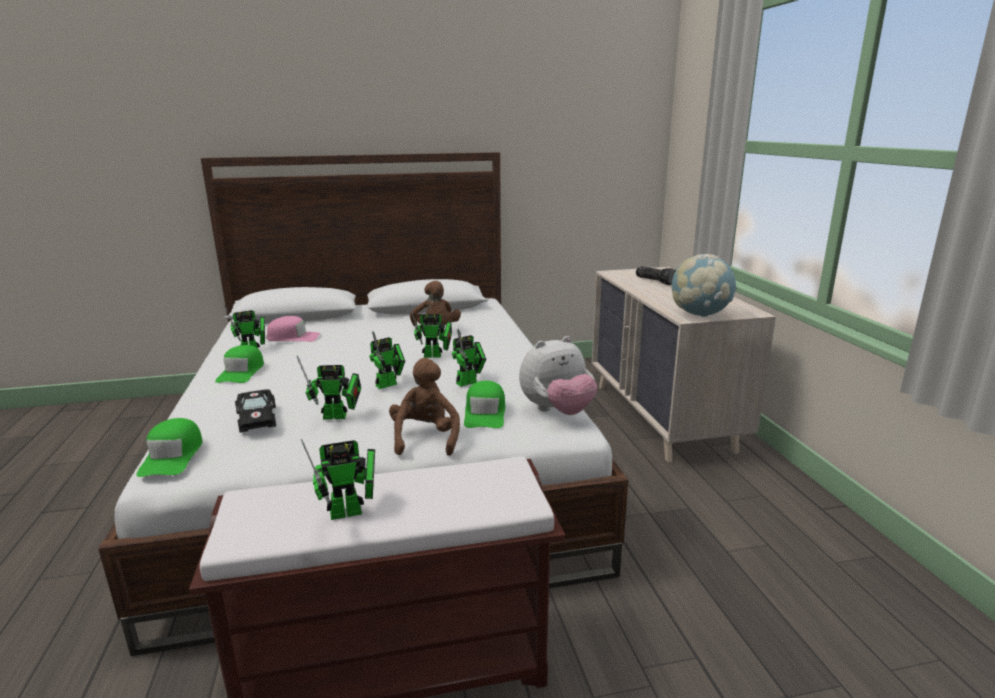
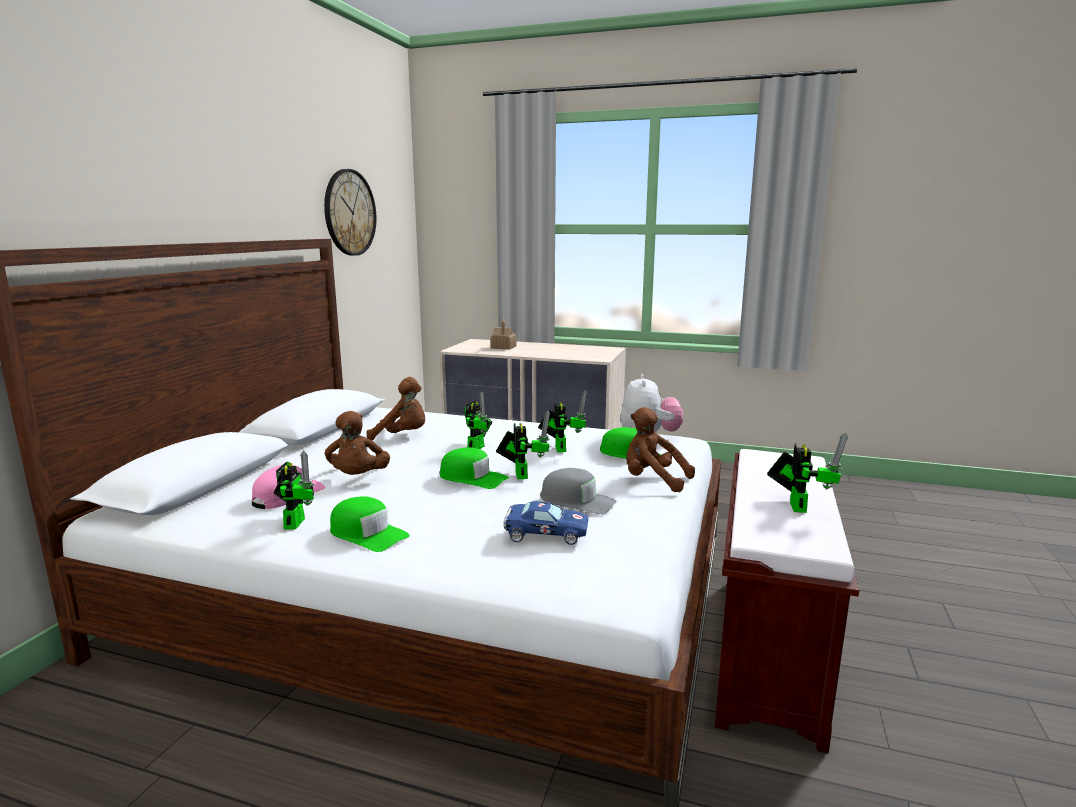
camera: 60 degrees left, 5 degrees down
(173, 456) = (593, 586): green cap -> green cap (473, 478)
(257, 418) = (543, 533): black toy car -> blue toy car
(337, 343) = (358, 478): none -> brown plush toy
(338, 416) = (577, 501): toy robot -> grey cap
(550, 127) = (349, 213): none -> wall clock
(656, 281) = (503, 347): flashlight -> toy house
(699, 314) = (598, 356): globe -> none

